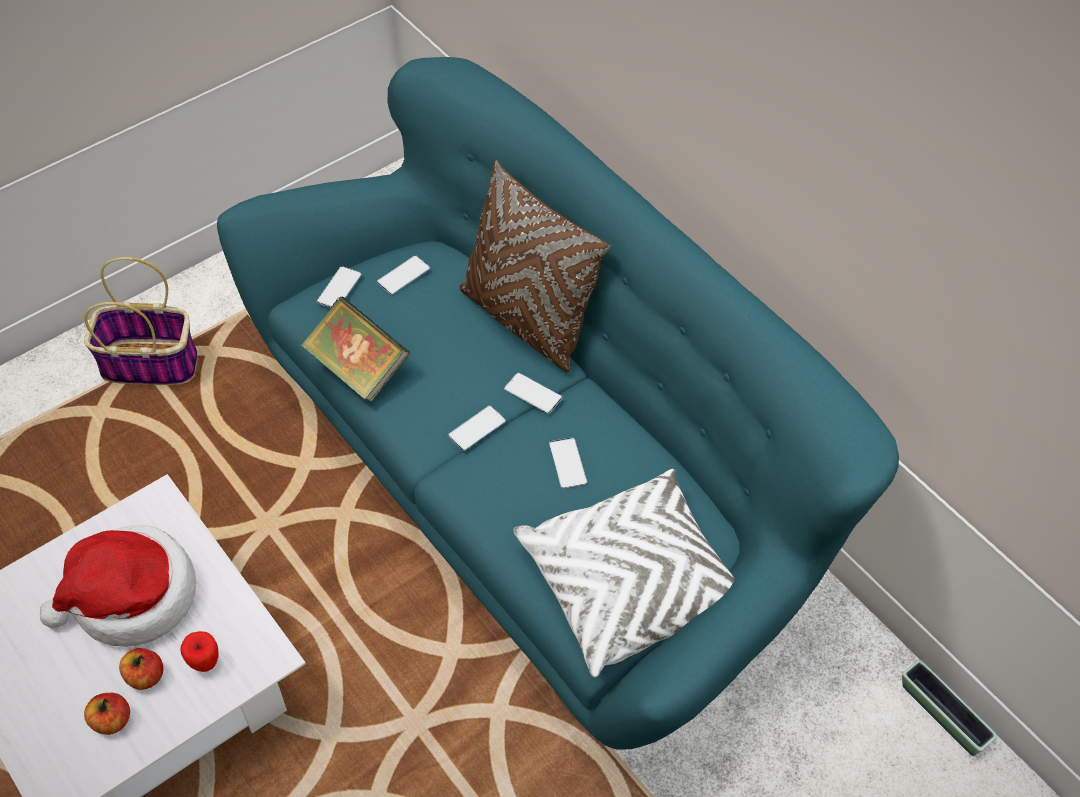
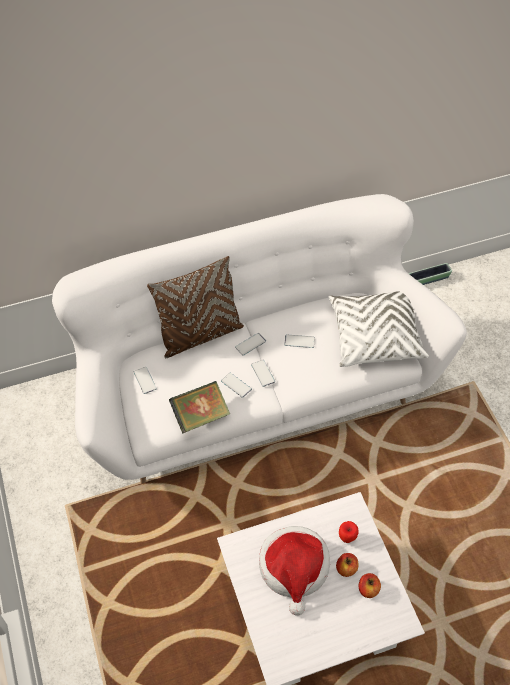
camera: 70 degrees left, 0 degrees up
(152, 364) = (82, 567): basket -> none
(339, 288) = (140, 412): phone -> phone (236, 385)
(539, 488) = (256, 391): turquoise sofa -> white sofa

